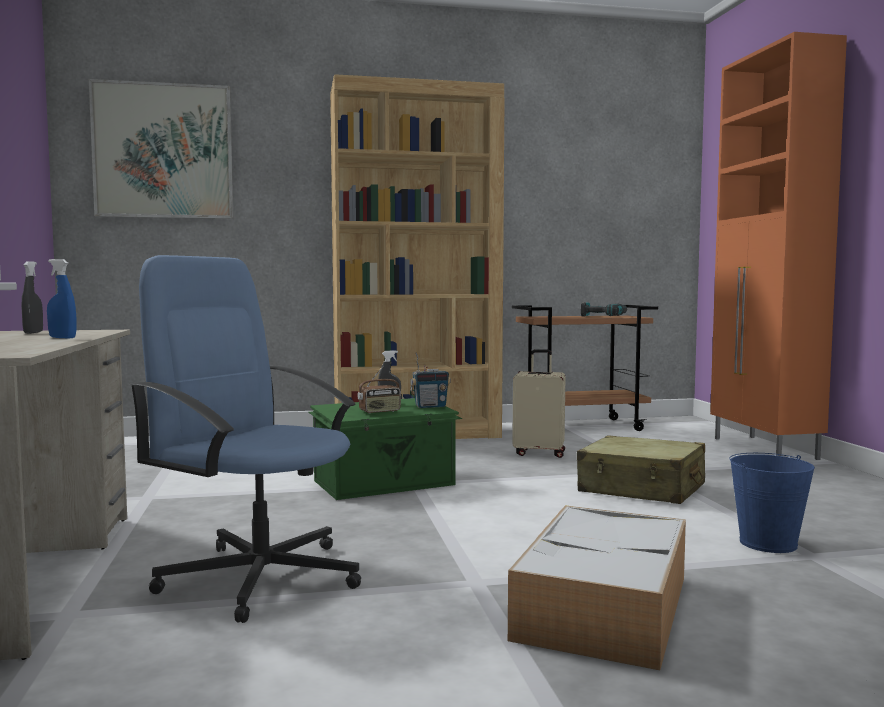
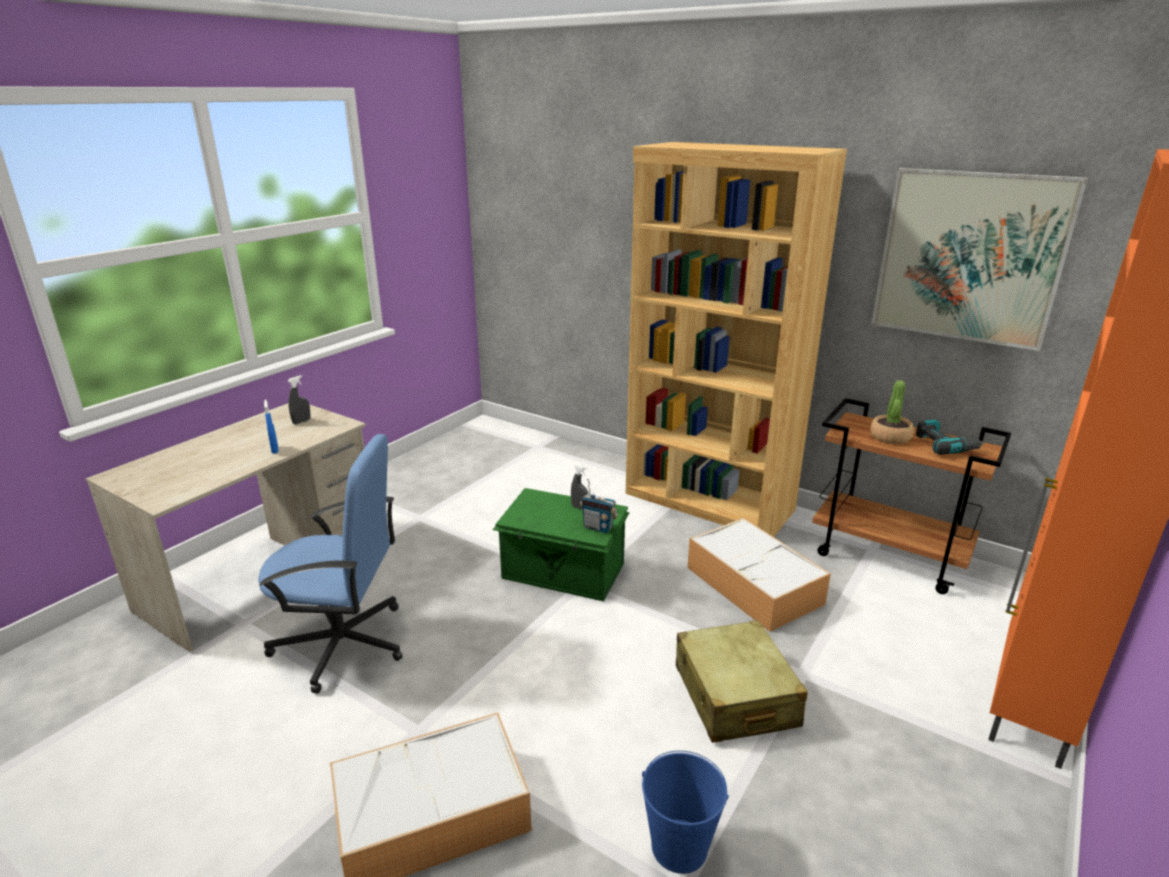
camera: 45 degrees right, 20 degrees up
(163, 151) = (539, 196): picture -> picture (969, 257)
(259, 576) = (343, 644): blue office chair -> blue office chair turned 105 degrees clockwise
(380, 411) = (548, 521): radio -> none
(539, 453) = (755, 586): beige suitcase -> storage box
(569, 317) = (890, 437): none -> potted plant

